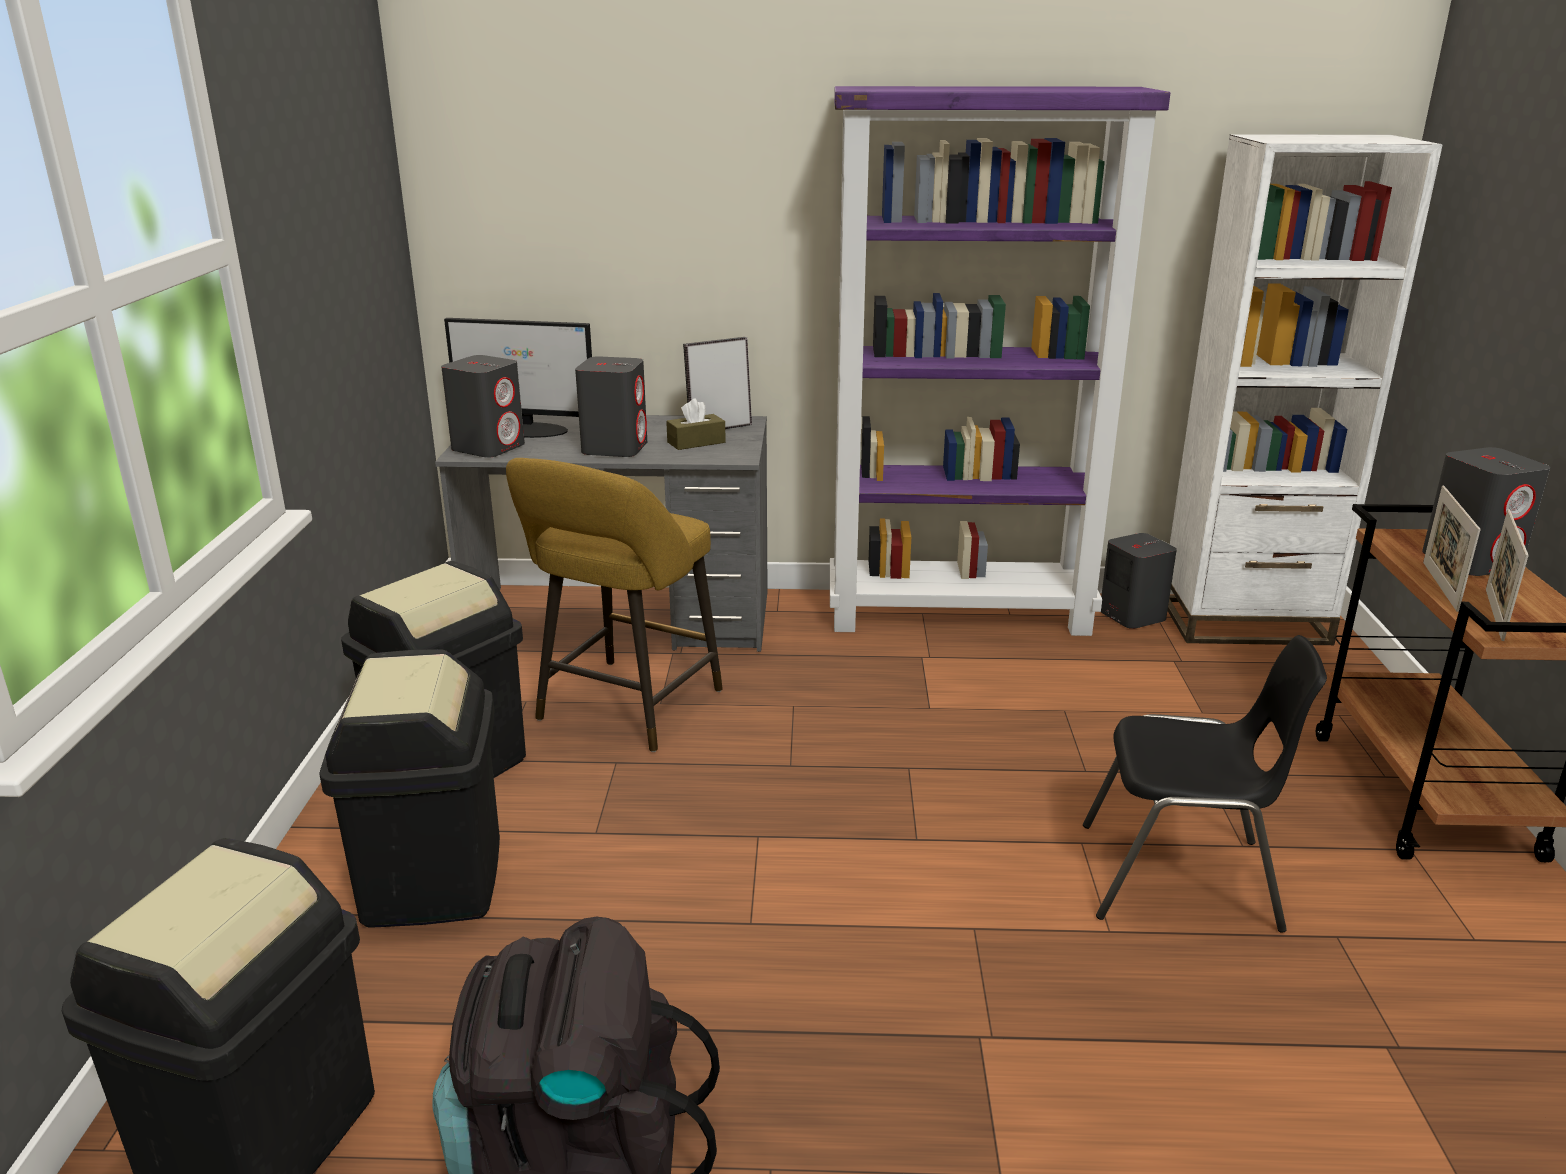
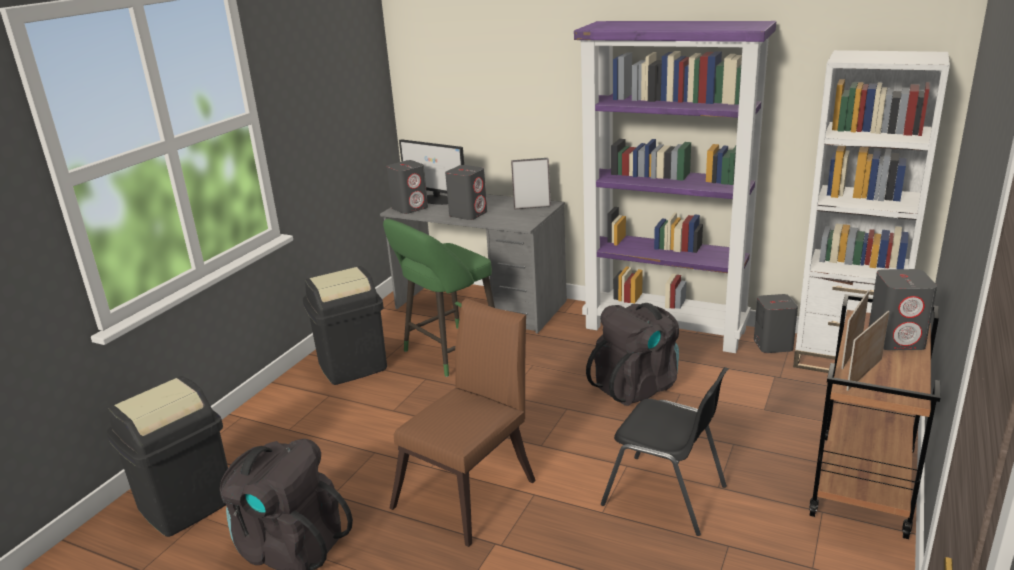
camera: 25 degrees right, 0 degrees up
(431, 880) = (311, 417): black trash can -> none
(624, 710) = (448, 353): yellow stool -> green stool
(696, 442) = (511, 214): brown tissue box -> none
(859, 947) = (471, 489): none -> brown chair
(990, 710) = (637, 386): none -> black backpack

